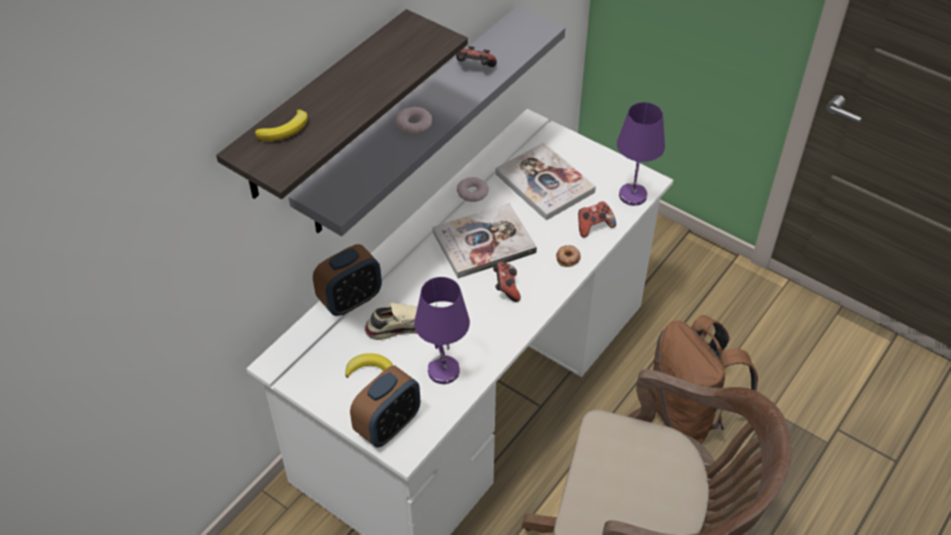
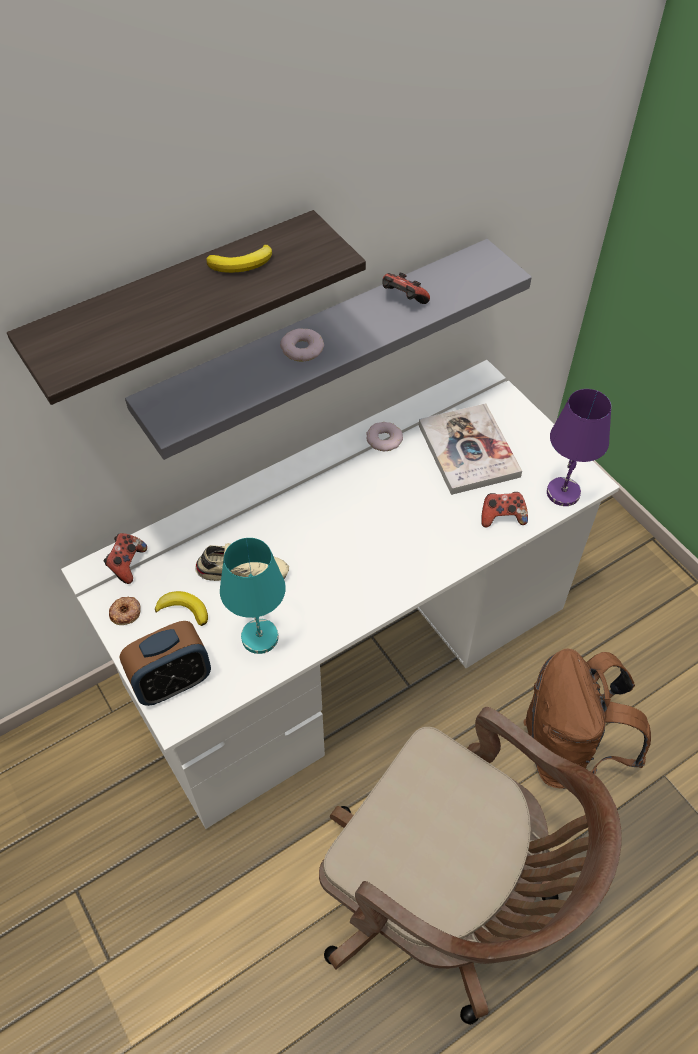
camera: 20 degrees right, 5 degrees up
(285, 130) = (96, 322): banana -> banana (242, 264)
(350, 300) = (200, 525): alarm clock -> none
(442, 370) = (259, 636): purple table lamp -> turquoise table lamp
(484, 242) = (370, 501): book -> none
(506, 288) = (371, 561): game controller -> game controller (127, 564)
(568, 258) = (456, 546): donut -> donut (126, 612)

